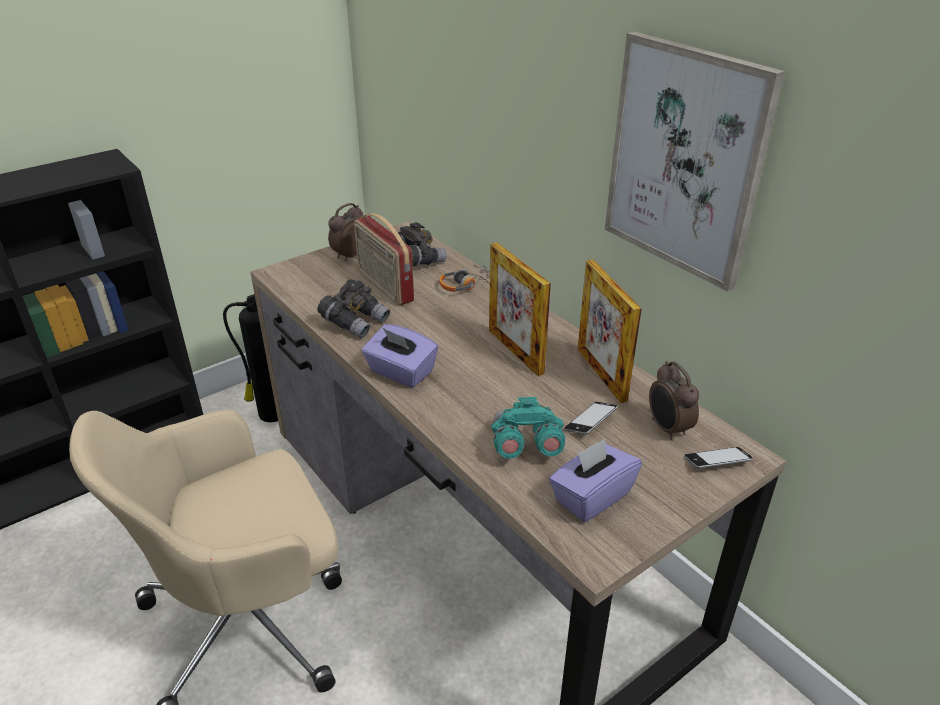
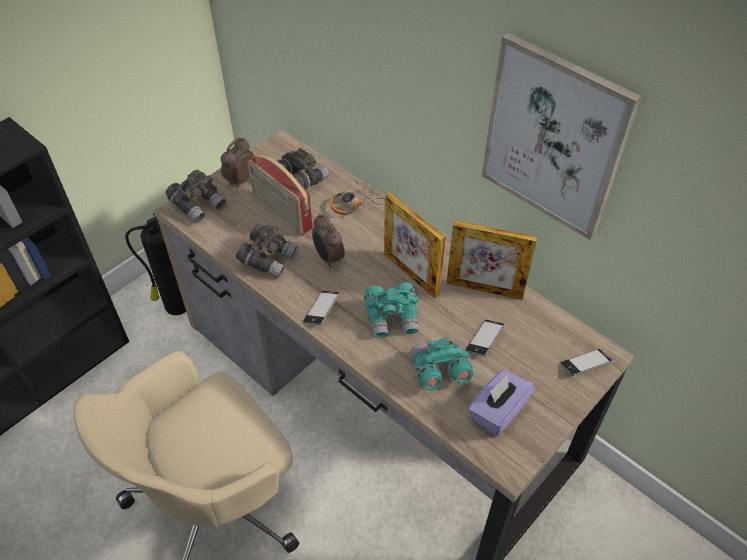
camera: 10 degrees left, 15 degrees up
(298, 270) = (198, 204): none -> grey binoculars
(400, 372) = (321, 310): purple tissue box -> phone
(482, 388) = (392, 317): none -> turquoise binoculars
(601, 374) = (484, 289): picture frame -> picture frame turned 45 degrees counterclockwise
(667, 429) = (544, 338): alarm clock -> alarm clock (328, 258)

